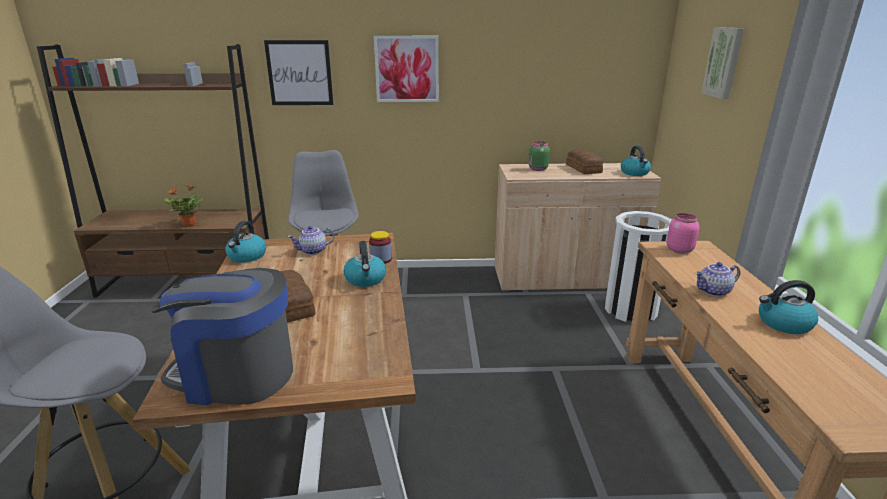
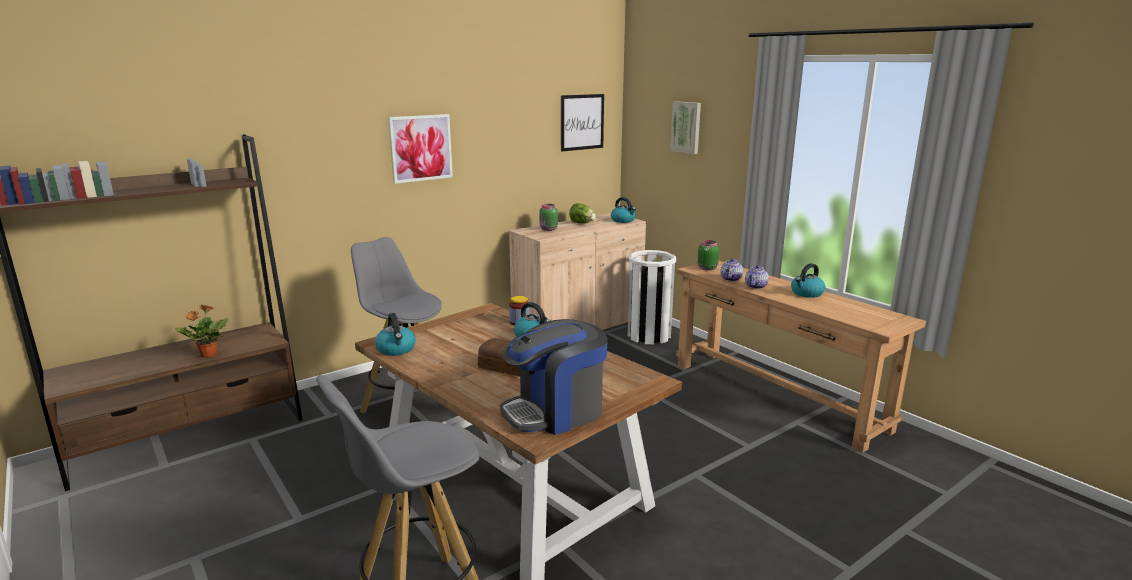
camera: 35 degrees left, 5 degrees down
(299, 73) = (311, 161): picture -> picture (582, 122)
(313, 251) = (450, 331): teapot -> teapot (731, 279)
(583, 169) = (582, 223): bread -> lettuce
(678, 250) = (706, 268): pink jar -> green jar

